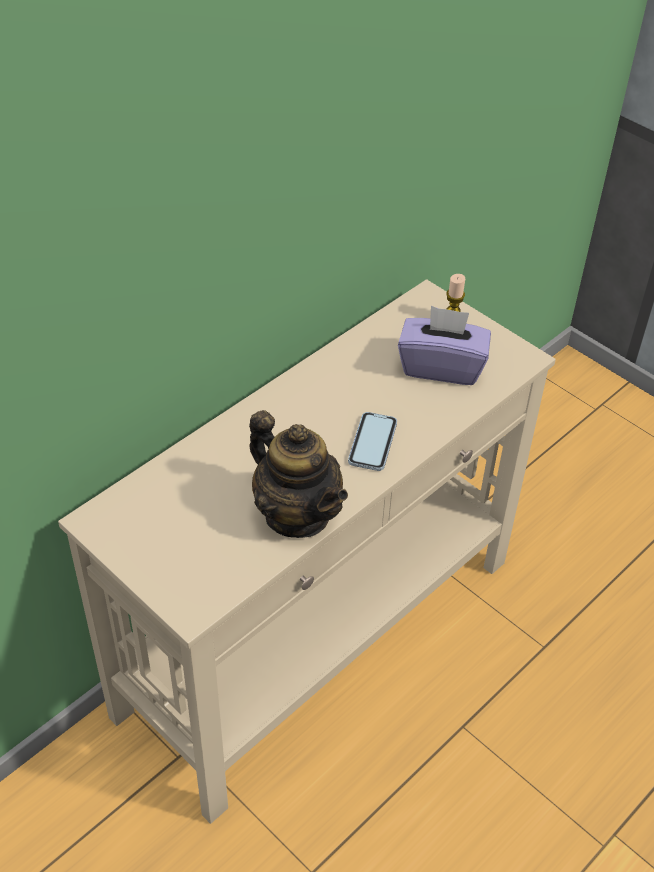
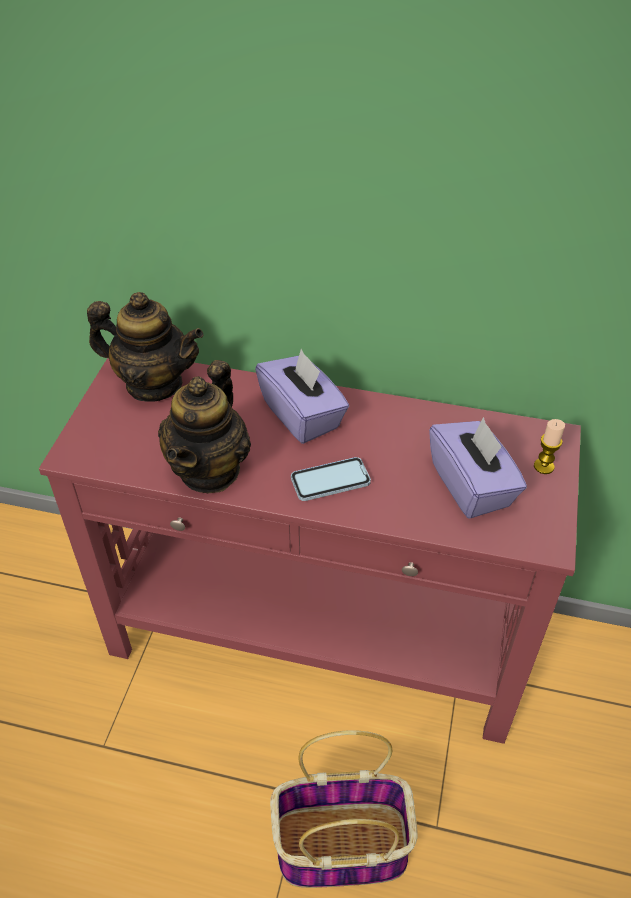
camera: 60 degrees right, 0 degrees up
(145, 508) = (154, 384): none -> teapot
(281, 424) = (302, 415): none -> purple tissue box
(321, 635) = (317, 638): beige console table -> red console table
(522, 722) = (339, 846): none -> basket

